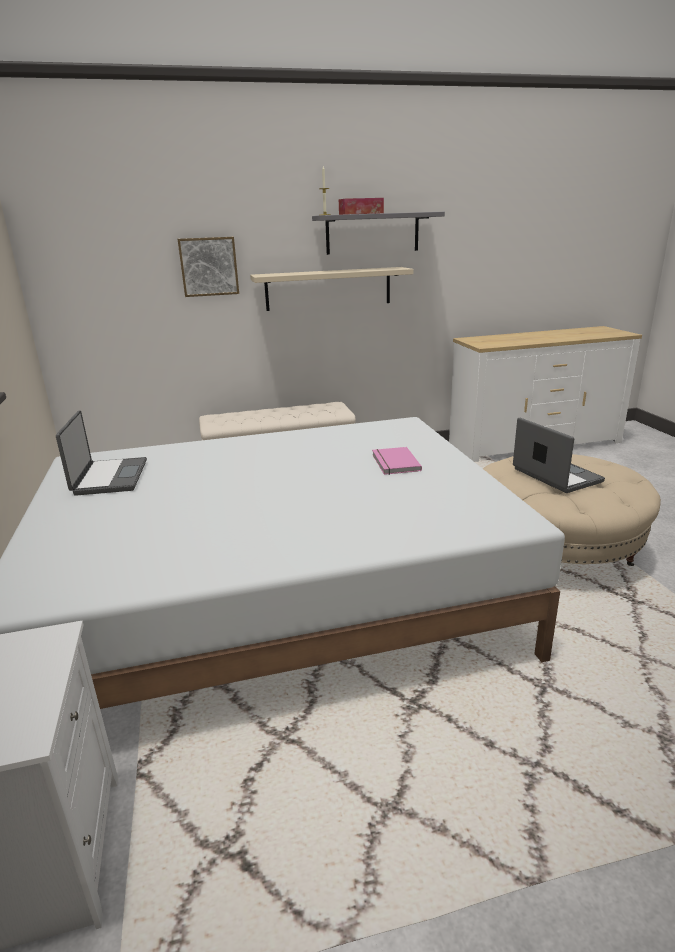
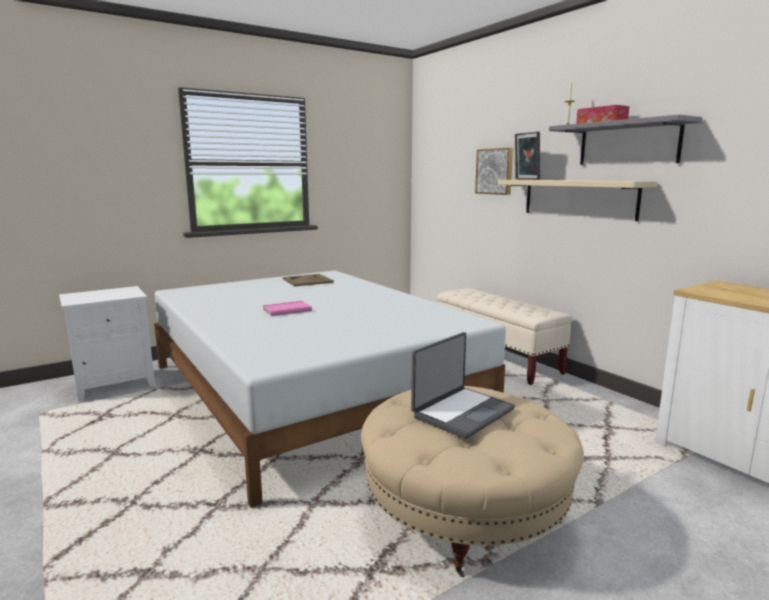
camera: 70 degrees right, 10 degrees down
(109, 477) = (307, 280): laptop -> beige tray
(281, 274) = (525, 179): none -> picture frame
(394, 463) = (369, 326): pink book -> pink book (286, 310)

